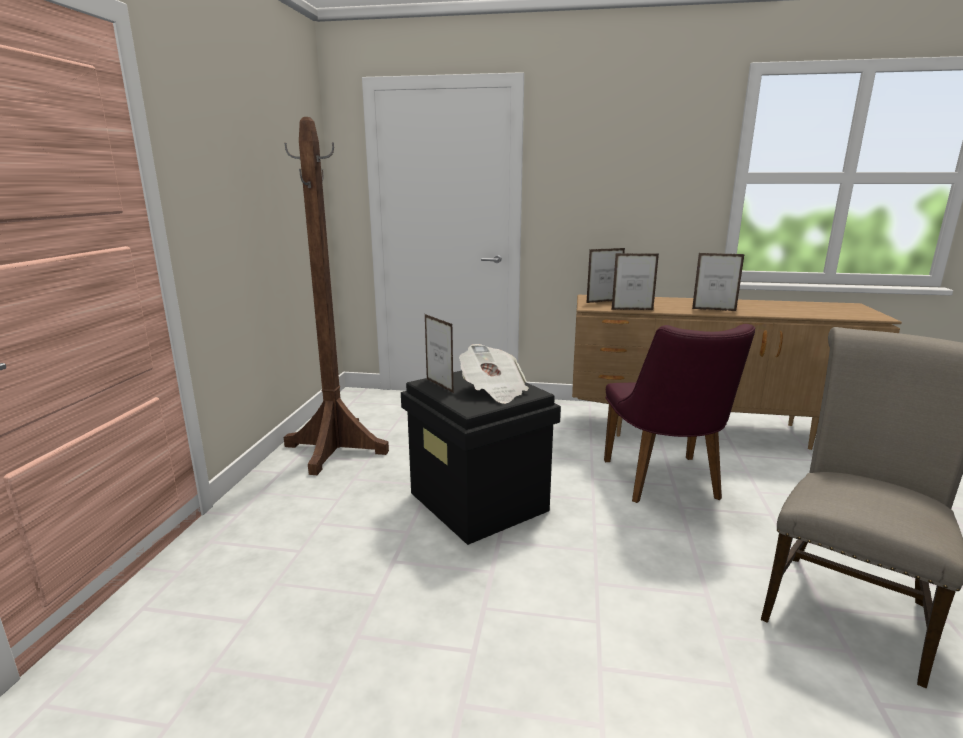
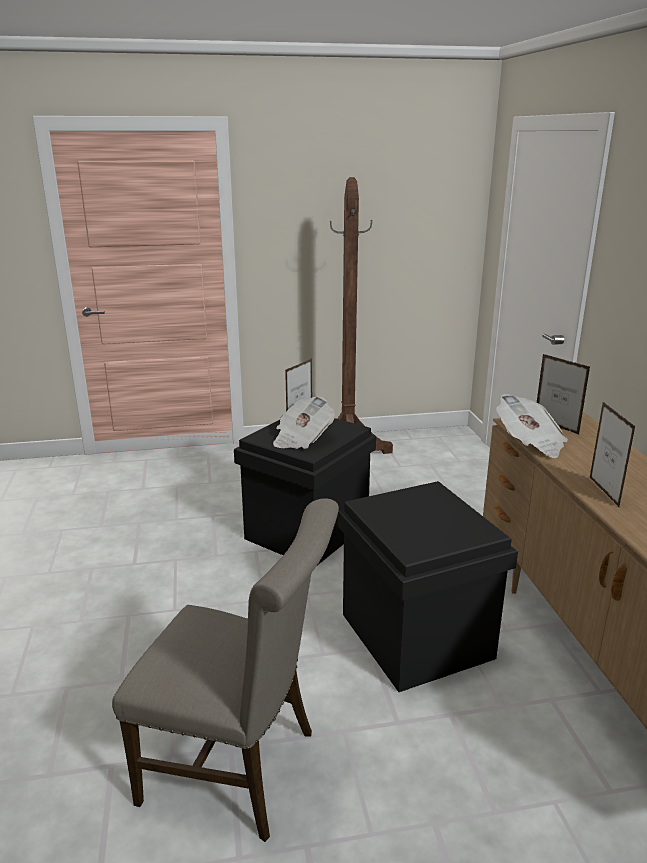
camera: 70 degrees right, 5 degrees up
(632, 310) = (530, 443): picture frame -> newspaper
(665, 484) = (414, 635): purple chair -> black storage box

